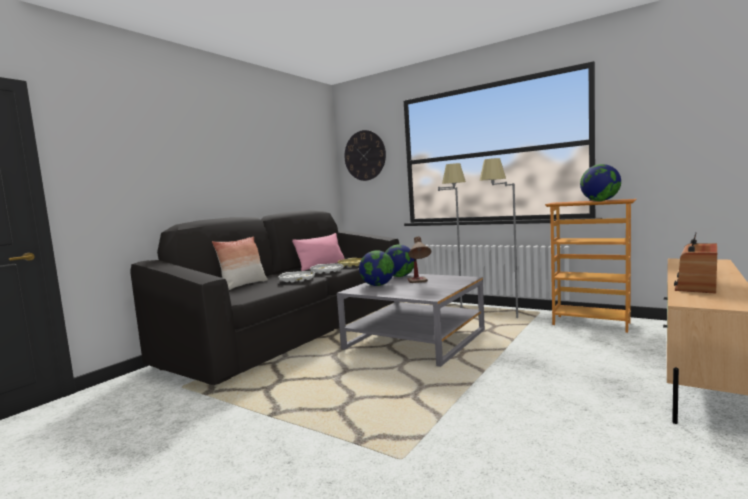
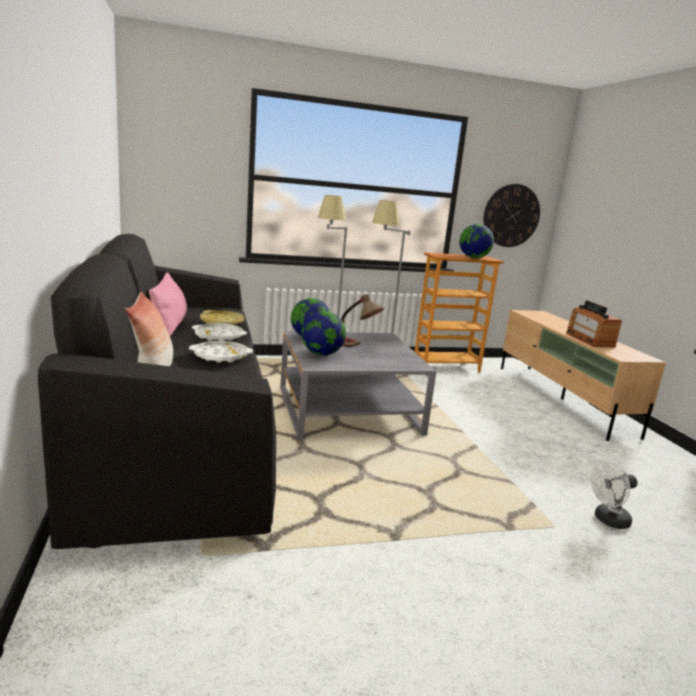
camera: 50 degrees left, 10 degrees up
(364, 155) = (176, 151): wall clock -> wall clock (511, 215)
(472, 480) = (607, 520): none -> white fan

